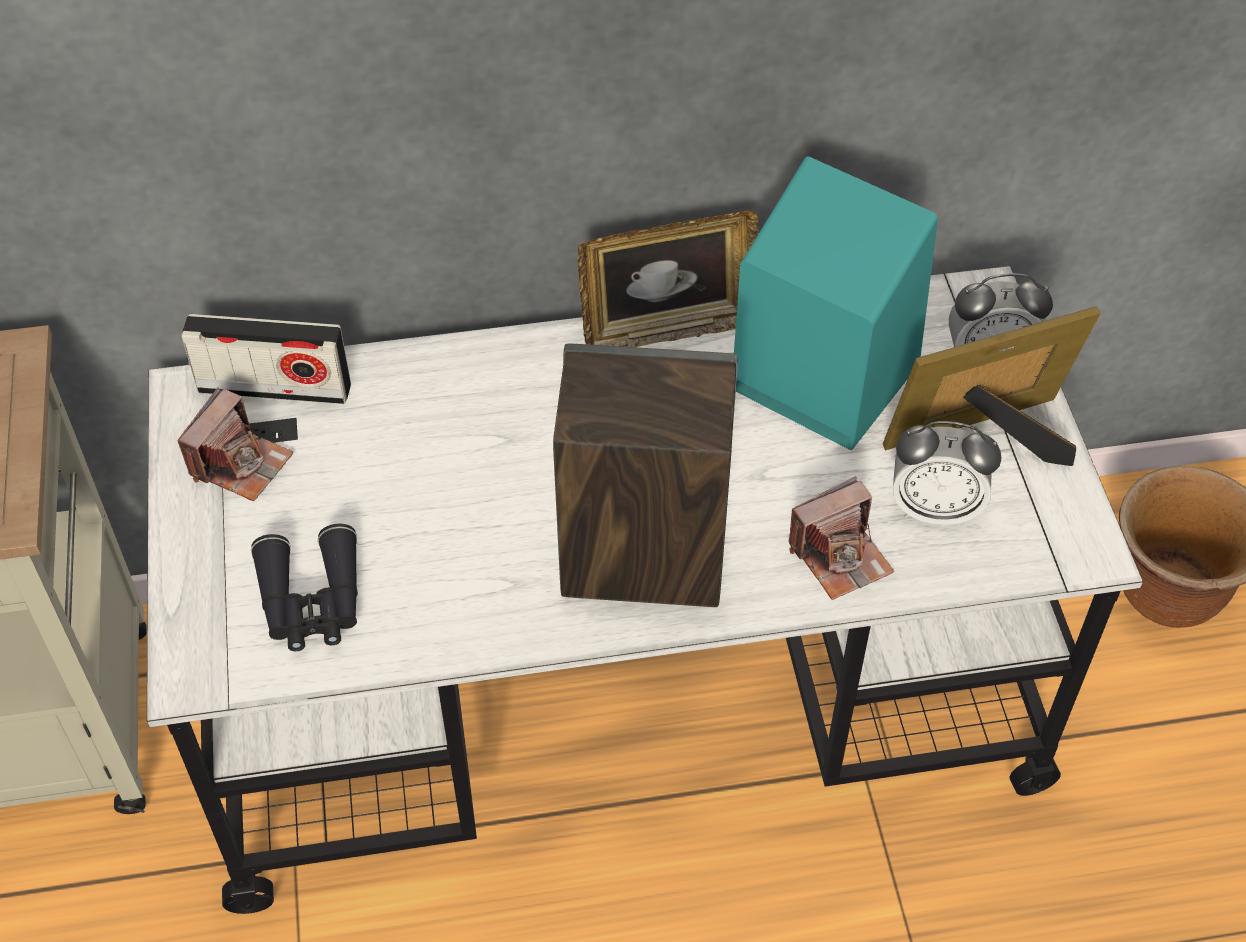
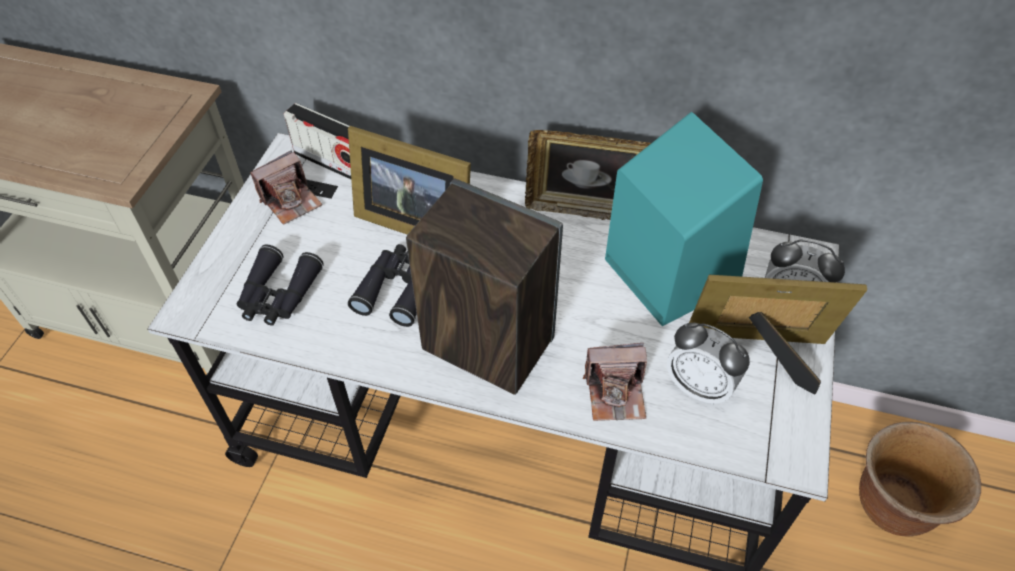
camera: 25 degrees right, 0 degrees up
(439, 429) = (413, 221): none -> picture frame
(477, 531) = (397, 289): none -> black binoculars

